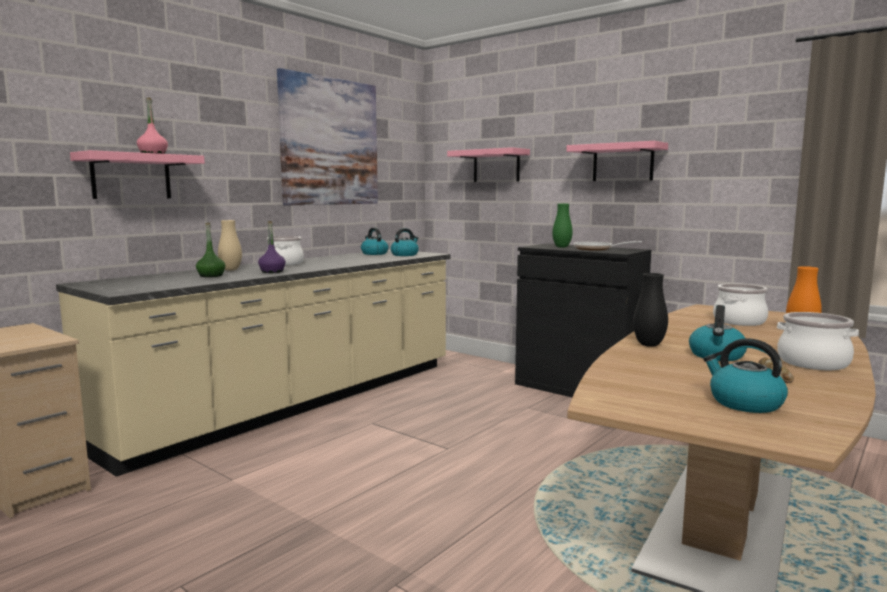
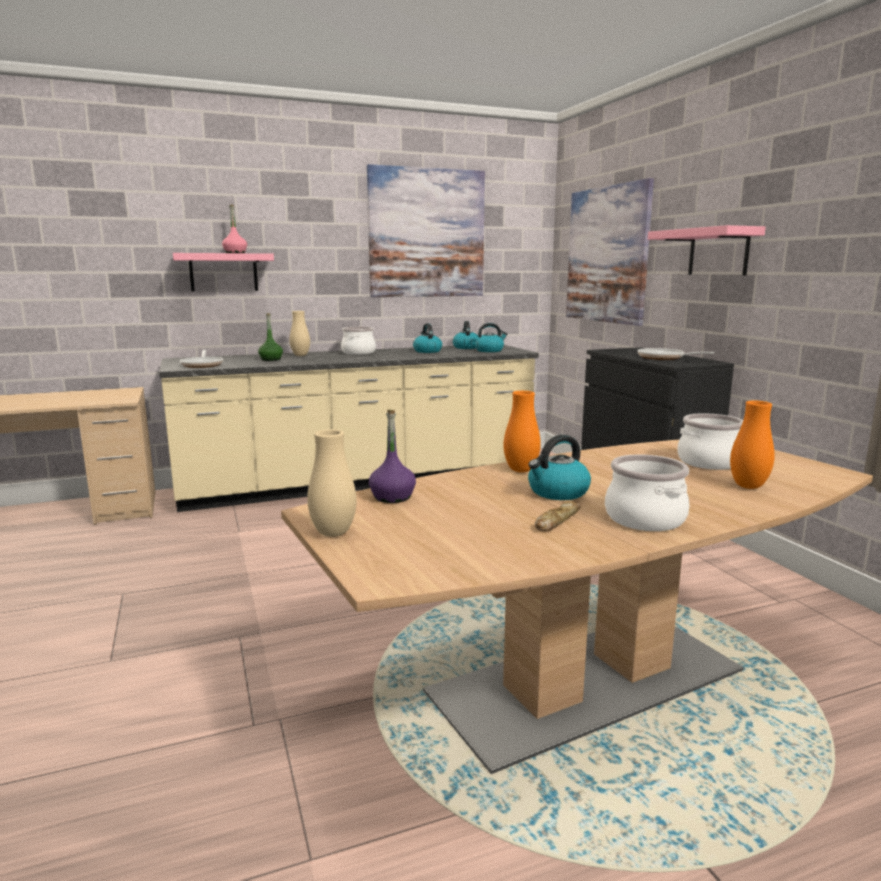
camera: 30 degrees right, 5 degrees up
(144, 286) = (202, 365): none -> frying pan
(272, 271) = (324, 359): purple bottle -> purple bottle (392, 497)
(496, 166) = (607, 255): pink shelf -> picture
(561, 247) = (634, 353): green vase -> none
(649, 345) = (521, 470): black vase -> orange vase
(666, 417) = (333, 533): none -> beige vase
(744, 403) = (438, 538): kettle -> kettle (427, 351)

